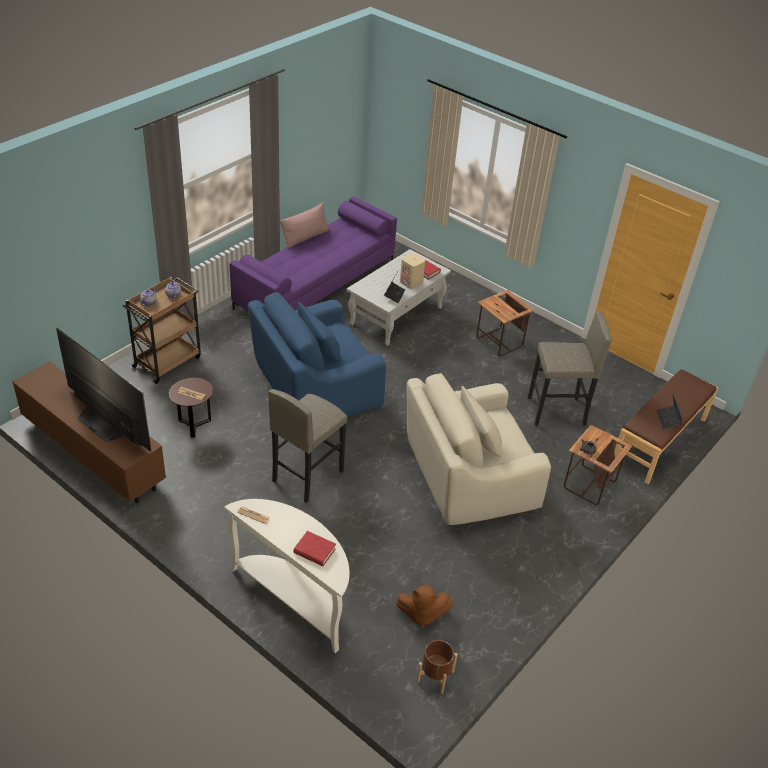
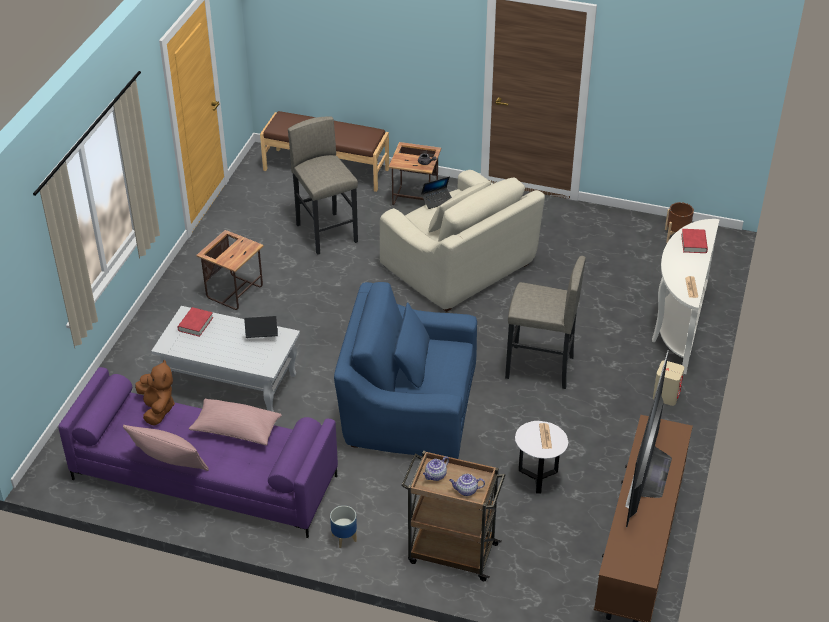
camera: 110 degrees left, 0 degrees up
(194, 426) = (538, 478): brown side table -> white side table
(220, 322) = (344, 538): none -> planter
(312, 266) = (236, 430): none -> pink pillow
(314, 387) = (408, 407): blue armchair -> blue armchair turned 150 degrees clockwise
(411, 282) = (228, 329): beige speaker -> beige speaker (666, 395)
(422, 614) = (630, 256): brown plush toy -> brown plush toy (157, 409)
(668, 420) = (347, 129): laptop -> laptop (437, 200)

